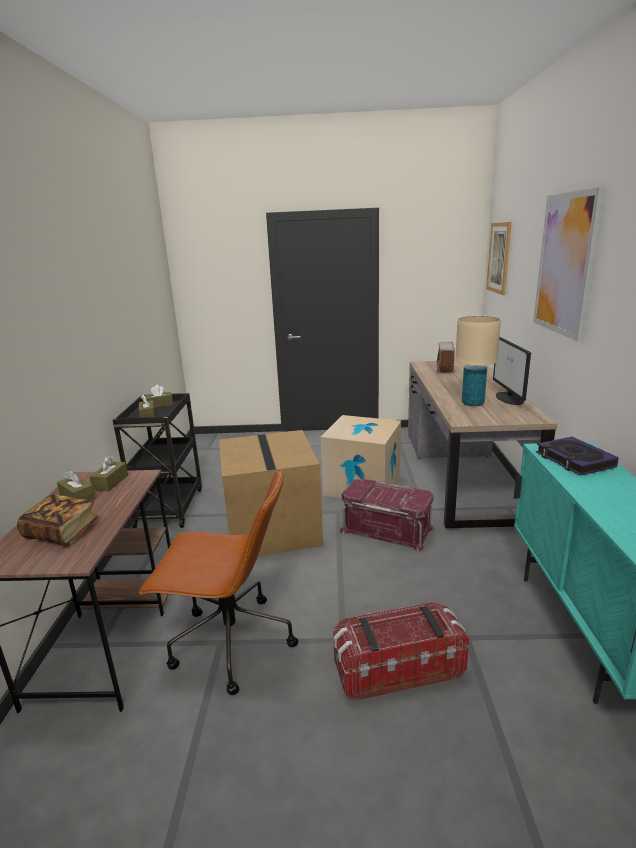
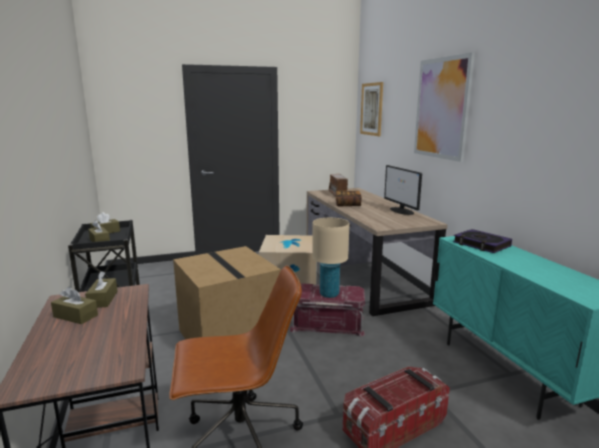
camera: 20 degrees left, 5 degrees down
(62, 532) = (83, 348): book -> book (348, 204)
(472, 403) = (379, 215): beige table lamp -> beige table lamp (329, 294)

